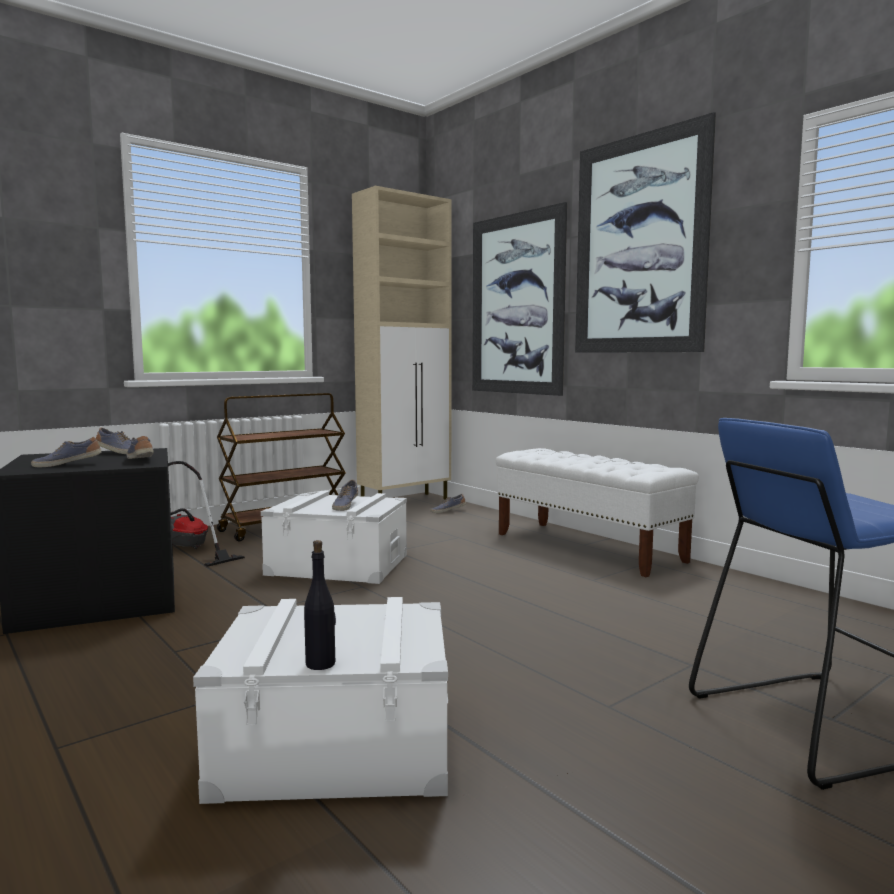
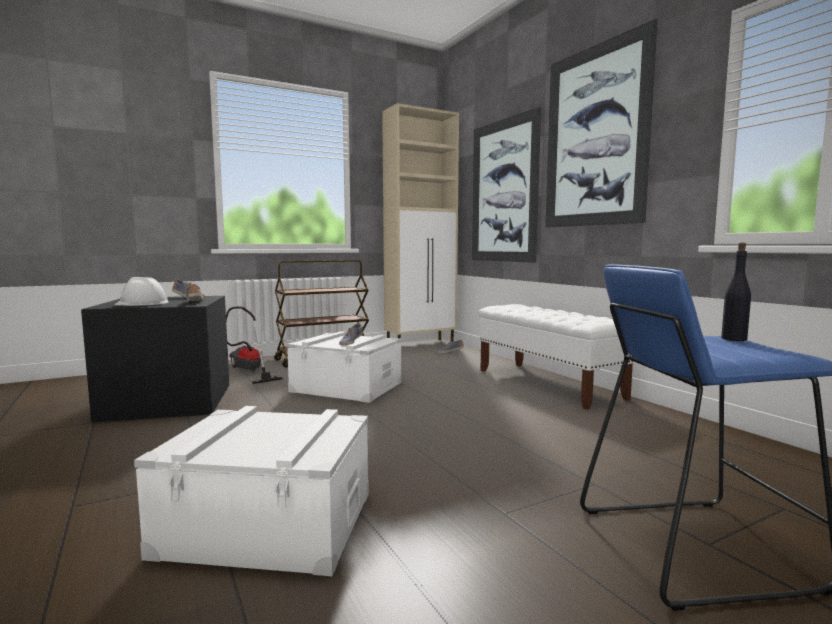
camera: 10 degrees right, 0 degrees up
(67, 464) = (142, 303): shoe -> white hard hat
(321, 663) = (236, 457): black bottle -> black bottle (734, 339)

